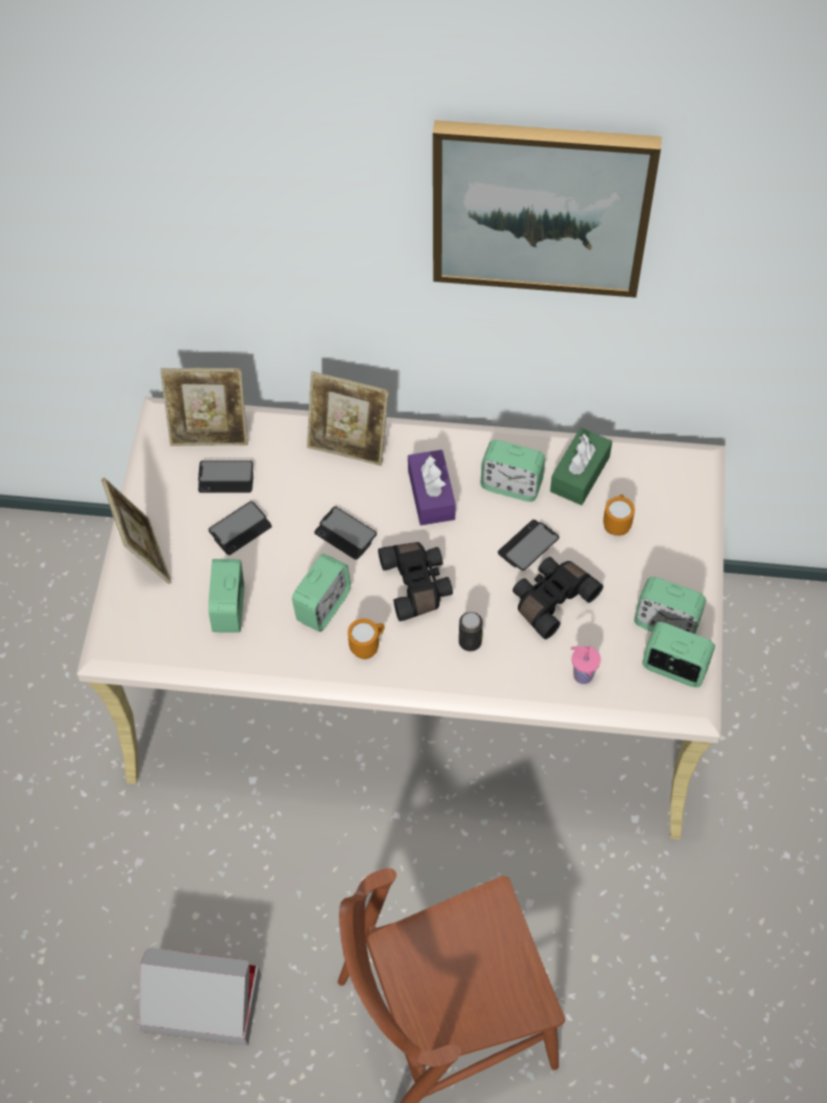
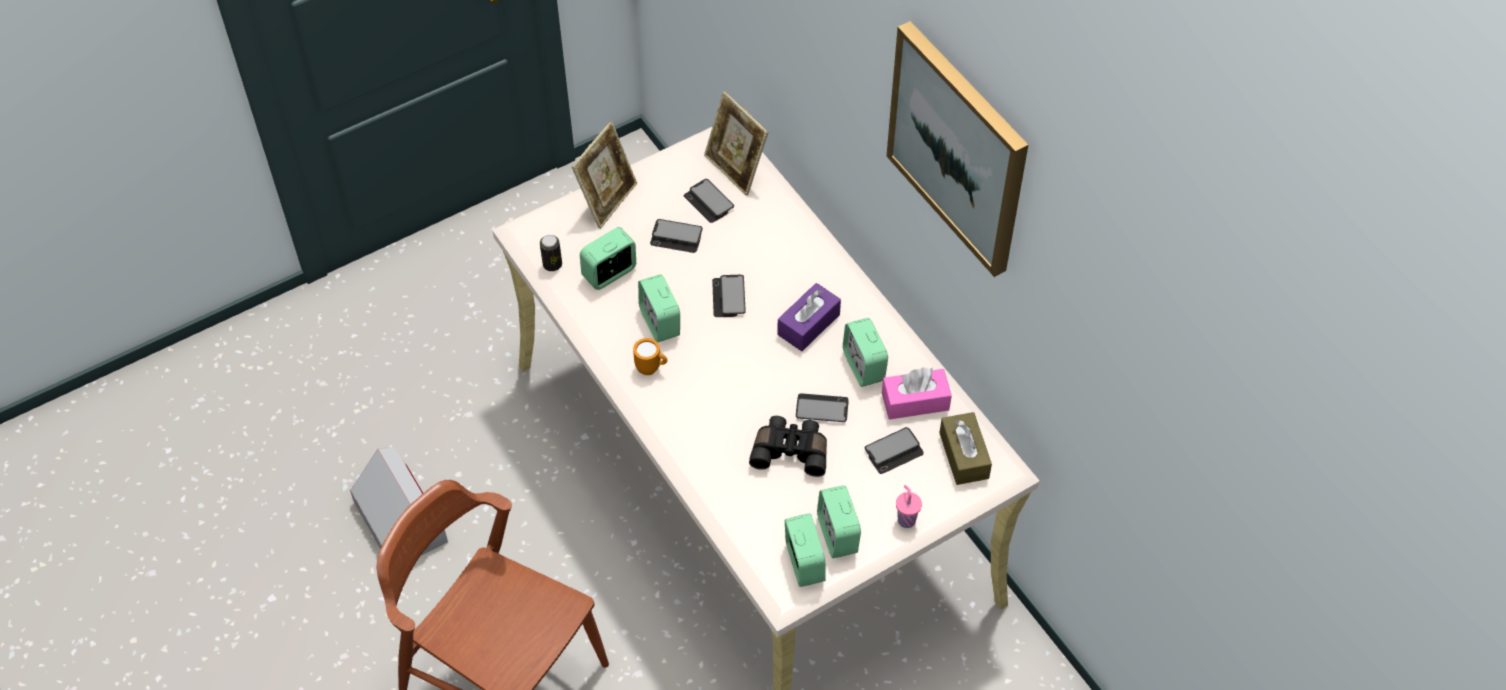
camera: 50 degrees right, 5 degrees down
(323, 606) = (660, 322): alarm clock -> alarm clock turned 75 degrees clockwise
(349, 445) = (803, 250): picture frame -> none
(417, 584) = (727, 364): black binoculars -> none
(470, 642) = (710, 424): can -> can (552, 264)
(580, 474) = (915, 401): green tissue box -> pink tissue box
(581, 675) = (745, 508): pink cup -> pink cup (906, 519)
(617, 524) = (894, 451): orange mug -> phone
(663, 478) = (964, 455): none -> brown tissue box

